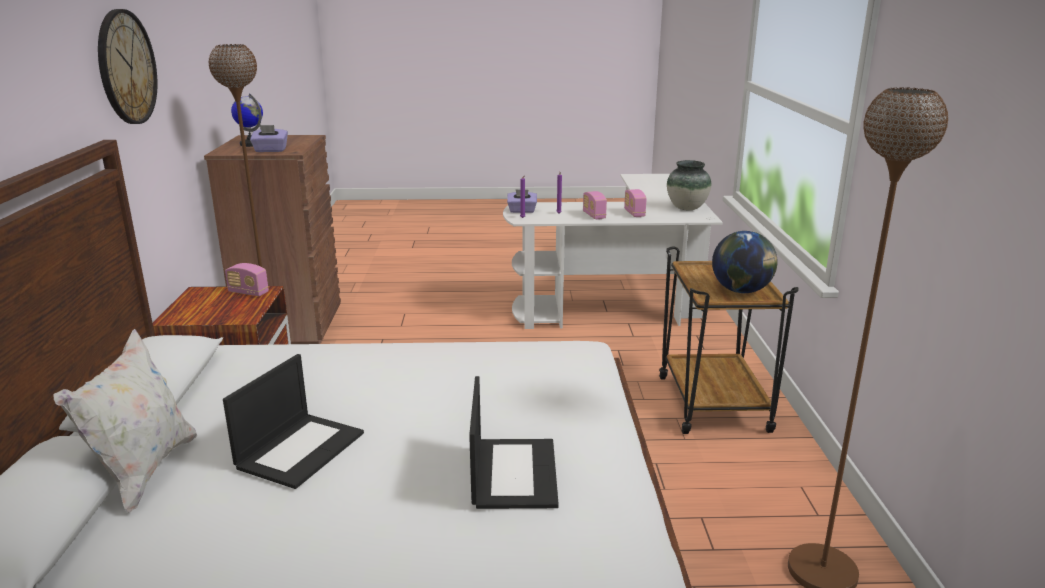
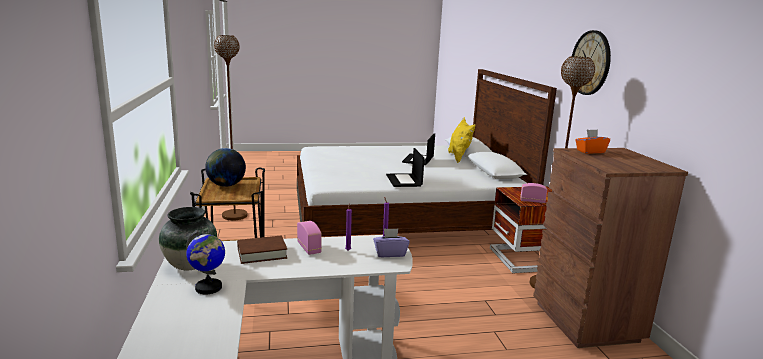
camera: 170 degrees right, 5 degrees down
(144, 472) = (459, 157): white pillow -> yellow pillow
(251, 144) = (629, 158): globe -> globe (208, 288)
(270, 150) = (590, 151): purple tissue box -> orange tissue box
(513, 472) = (347, 155): laptop -> laptop (404, 180)
(634, 213) = (262, 253): radio -> brown book

